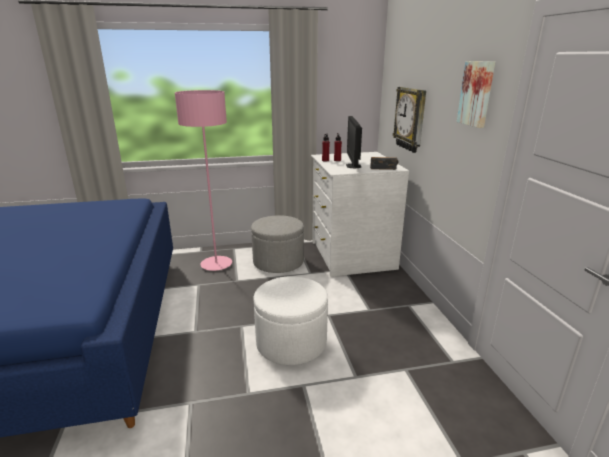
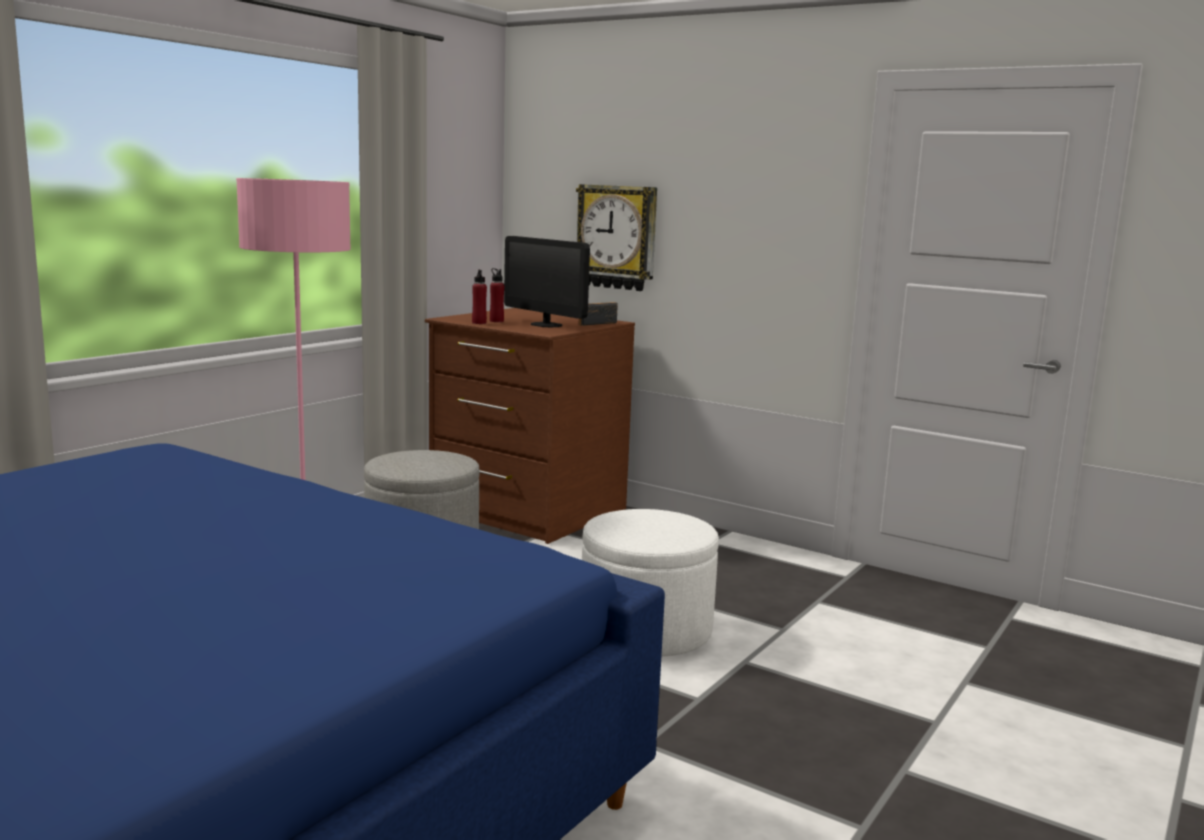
camera: 45 degrees left, 10 degrees down
(351, 255) = (527, 510): white dresser -> brown dresser
(477, 93) = (786, 186): picture -> none

